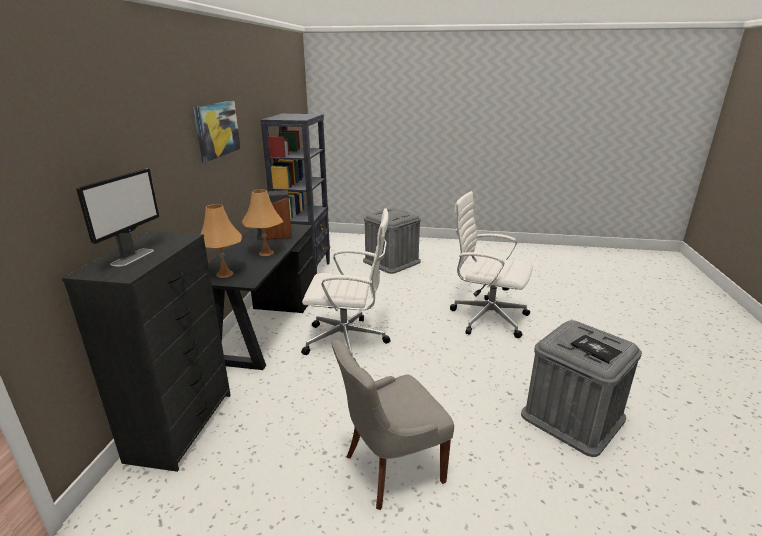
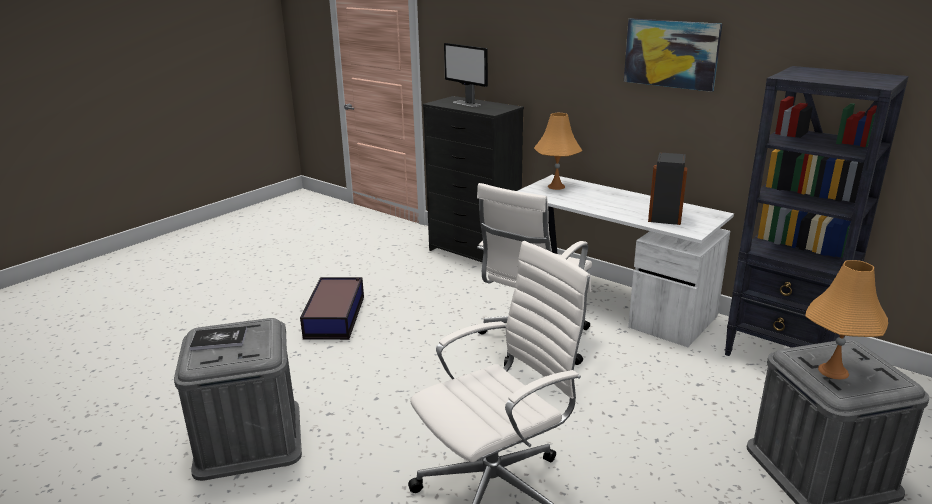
camera: 120 degrees right, 0 degrees up
(266, 253) = (601, 205): orange table lamp -> orange table lamp (833, 371)
(266, 325) = (610, 300): black desk -> white desk
(391, 468) = (335, 316): grey chair -> storage box

